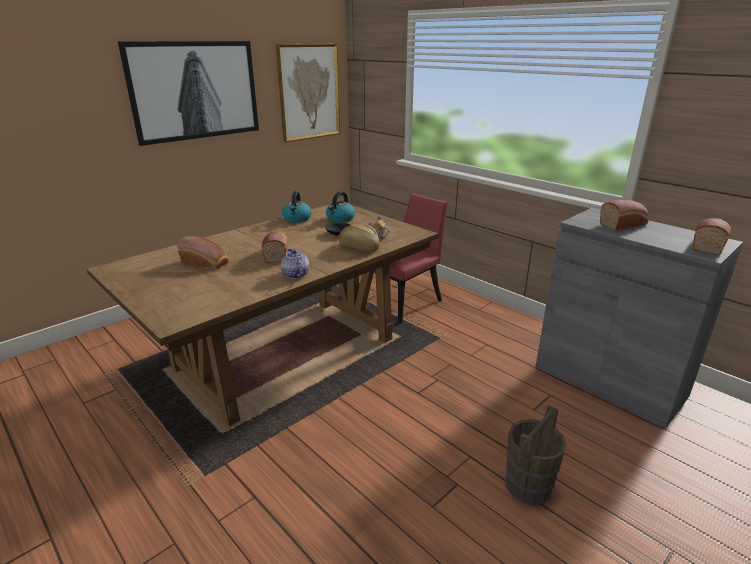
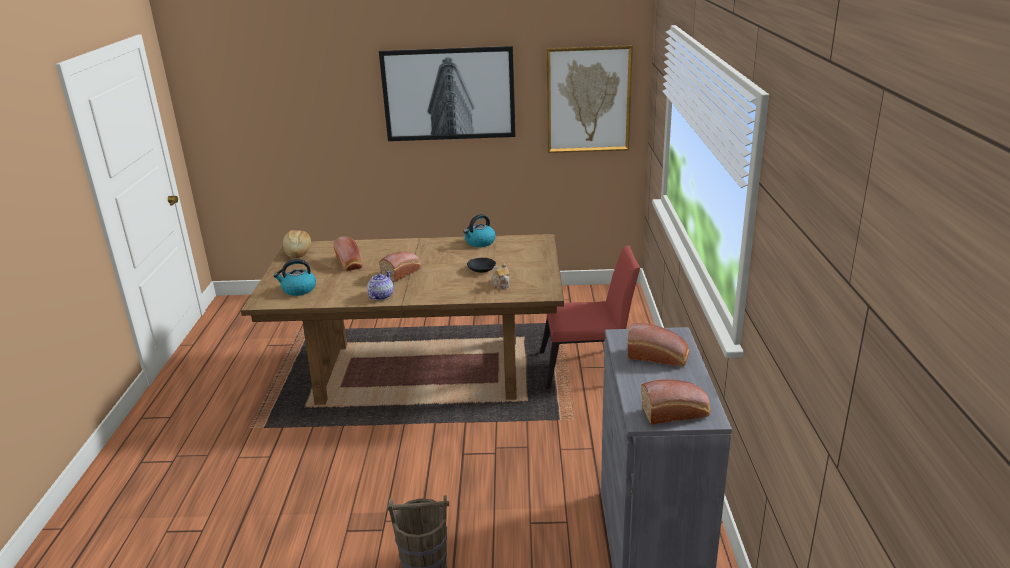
camera: 45 degrees right, 0 degrees up
(340, 219) = (512, 254): kettle -> kettle (298, 290)
(359, 247) = (468, 290): bread -> bread (297, 252)

